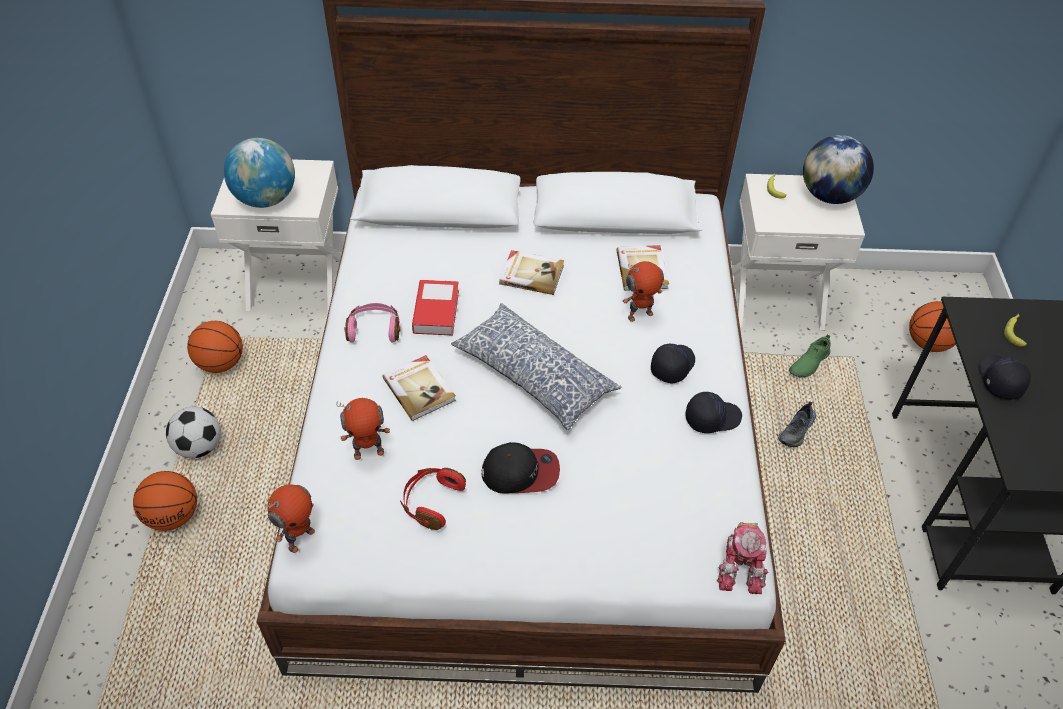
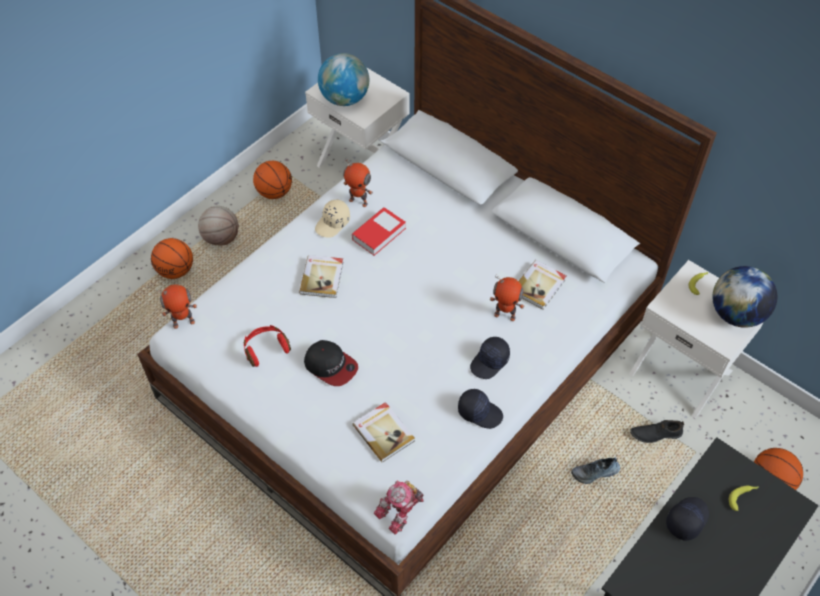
camera: 40 degrees right, 5 degrees up
(199, 447) = (221, 238): football -> basketball
(369, 452) = (260, 297): toy robot -> toy robot (359, 201)
(374, 329) = (333, 223): pink headphones -> beige cap
(531, 274) = (462, 244): book -> book (384, 432)
(533, 376) = (396, 312): pillow -> none
(672, 365) = (490, 362): black cap -> black cap turned 150 degrees clockwise
(808, 363) = (655, 433): green shoe -> black shoe

